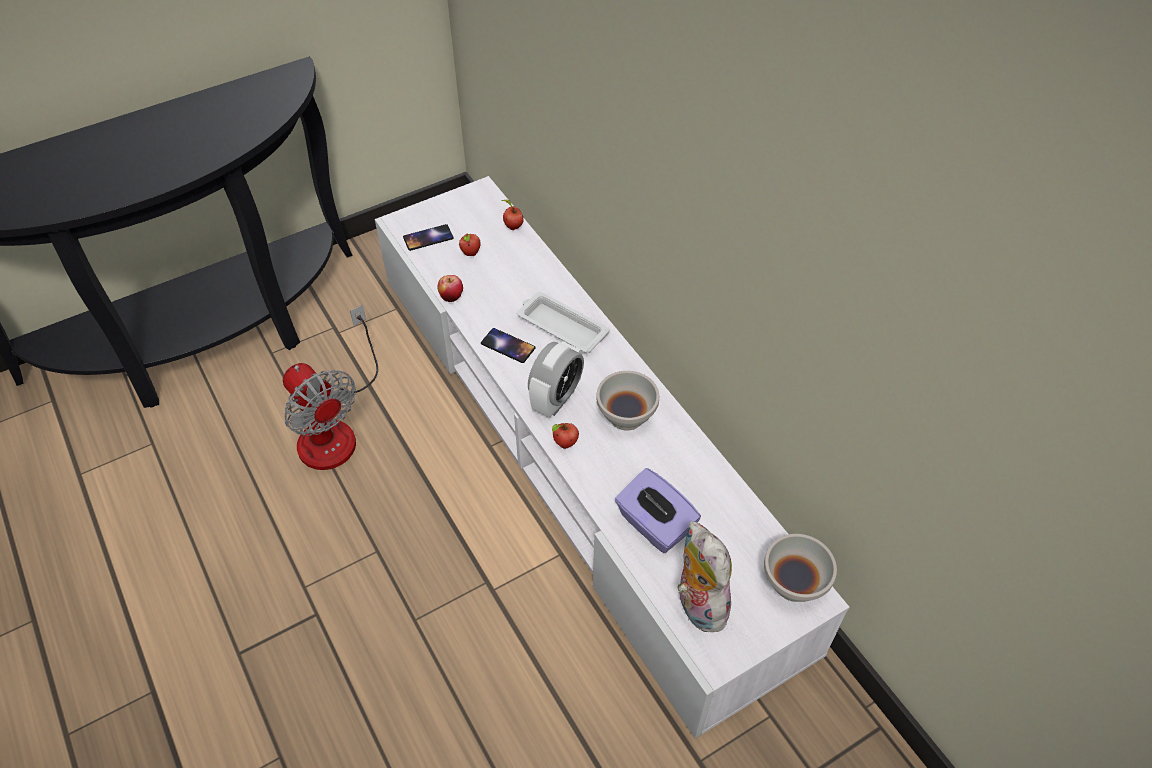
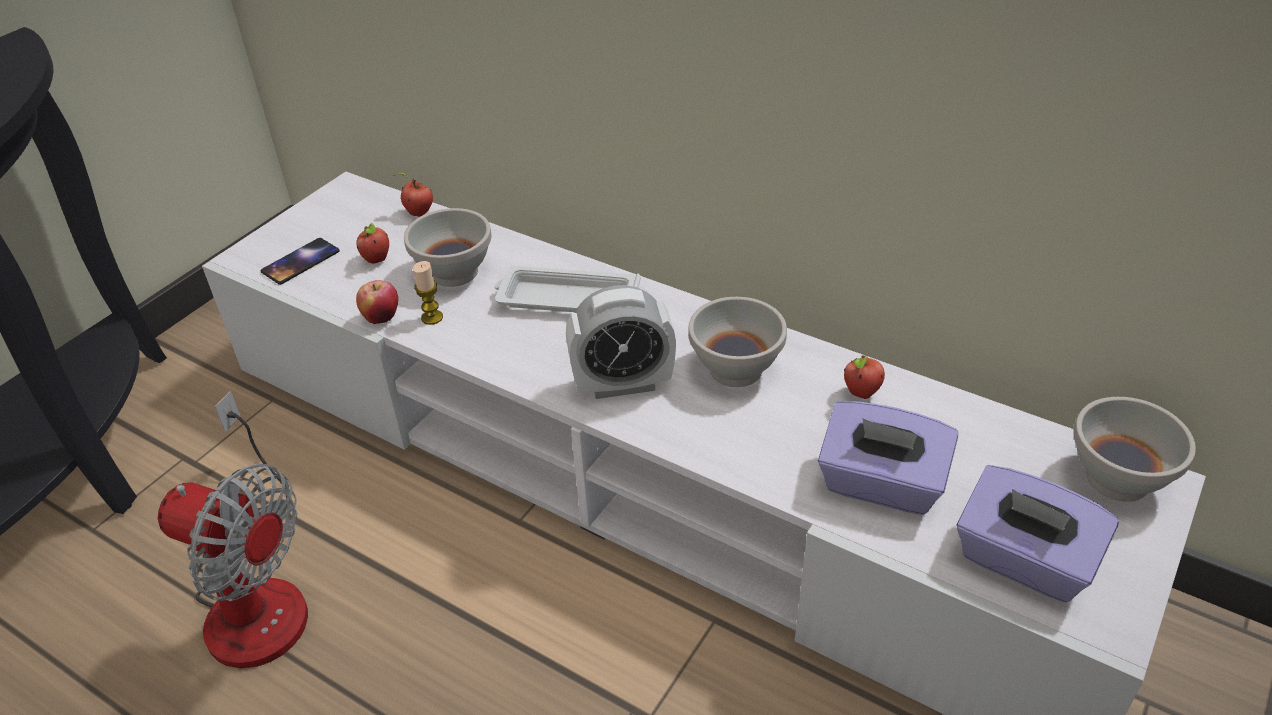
camera: 25 degrees left, 10 degrees down
(479, 308) = (432, 317): none -> candle
(508, 346) = (506, 346): phone -> none
(509, 281) = (455, 273): none -> white bowl
(556, 399) = (623, 384): alarm clock -> alarm clock turned 75 degrees clockwise
(565, 444) = (677, 435): apple -> apple (861, 394)
(697, 604) = (1023, 561): plush toy -> purple tissue box

